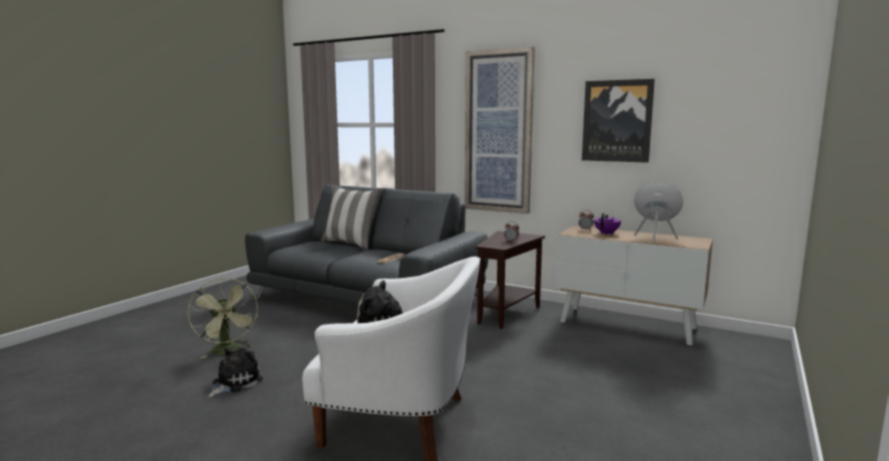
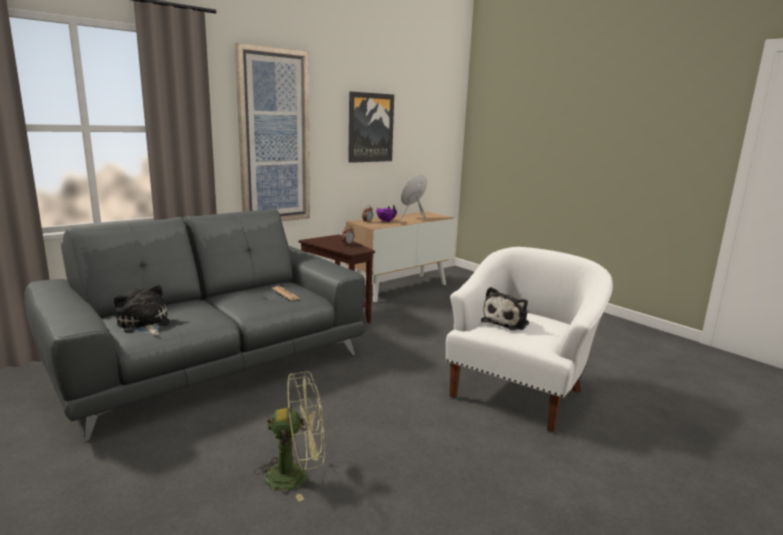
camera: 70 degrees left, 5 degrees up
(234, 382) = (399, 473): plush toy -> plush toy (144, 324)
(350, 244) = (174, 301): pillow -> none

